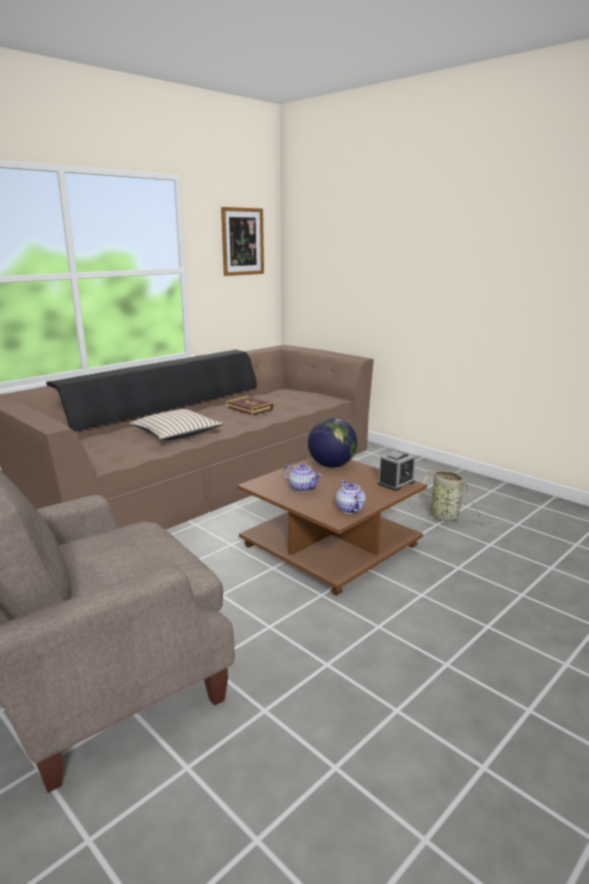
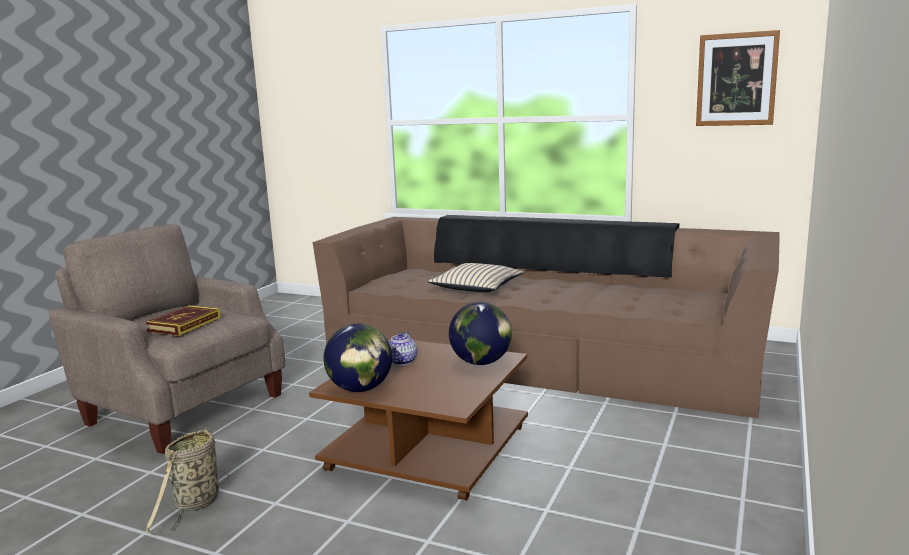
camera: 70 degrees right, 5 degrees down
(249, 408) = (592, 291): book -> book (184, 324)
(349, 509) = (360, 389): teapot -> globe
(396, 483) = (454, 400): alarm clock -> none
(446, 518) = (575, 515): basket -> basket (195, 504)

